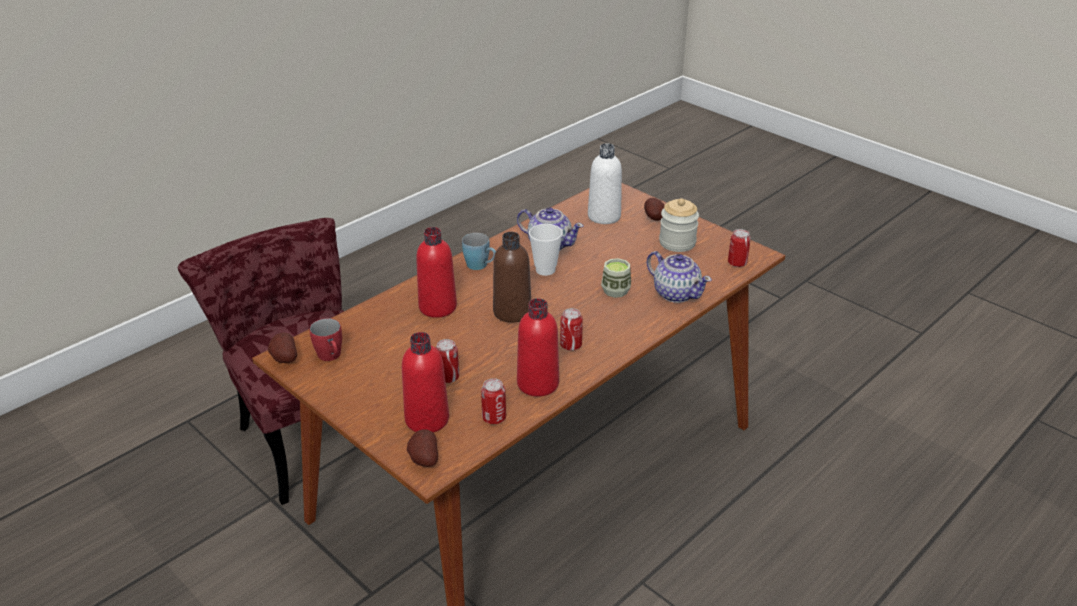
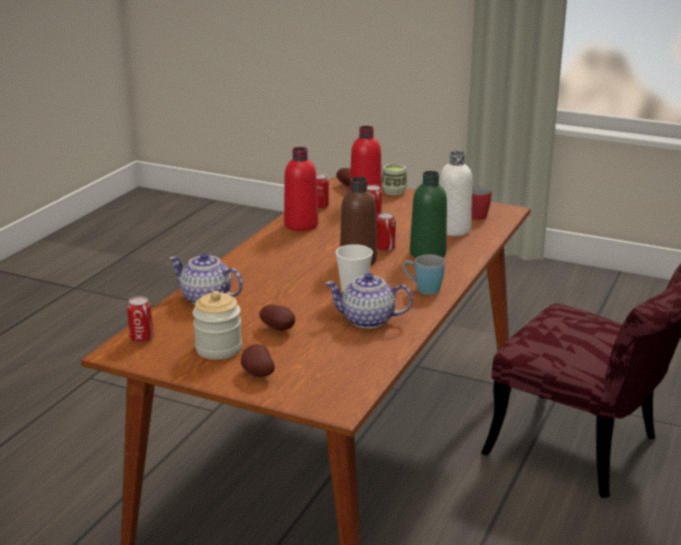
camera: 160 degrees right, 10 degrees down
(283, 359) = (505, 209): potato -> potato (279, 329)
(437, 307) = (427, 253): red bottle -> green bottle
(571, 345) = (289, 248): can -> can (385, 248)
(604, 216) = (325, 365): white bottle -> white bottle (453, 230)
(615, 291) = (270, 291): cup -> cup (394, 191)

